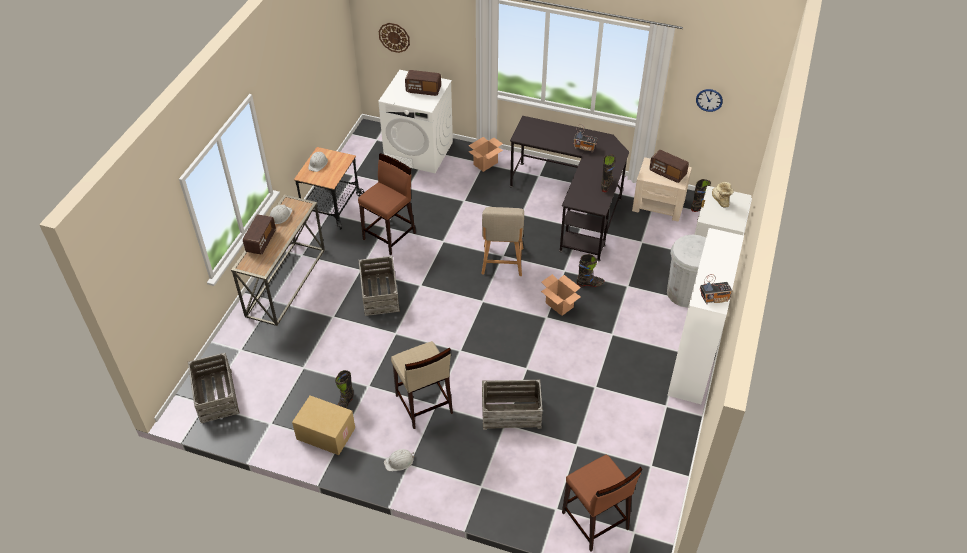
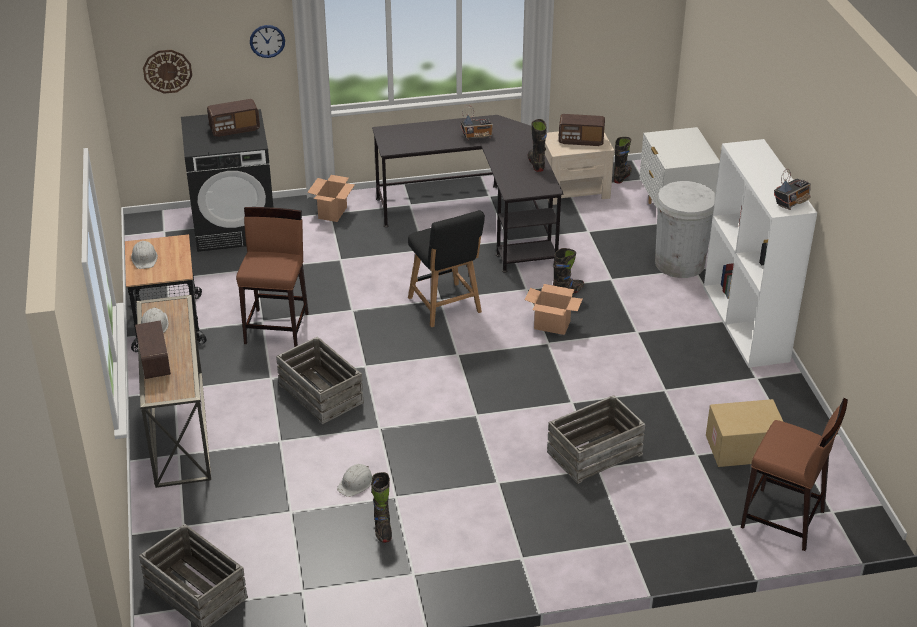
camera: 30 degrees left, 10 degrees down
(325, 434) = (386, 571): cardboard box -> cardboard box (743, 449)
(399, 461) = (508, 559): white hard hat -> white hard hat (356, 483)
(419, 152) = (235, 226): white washing machine -> black washing machine
(423, 404) = (483, 488): beige stool -> none
(502, 263) = (446, 307): beige chair -> black chair
(709, 100) = (604, 32): wall clock -> wall clock (267, 41)
(719, 200) = (669, 142): boot -> none

